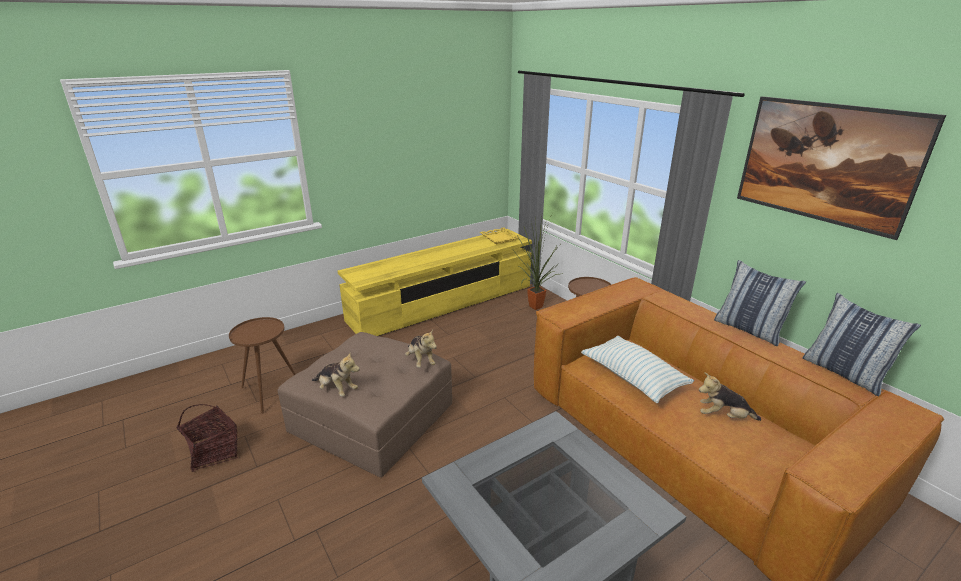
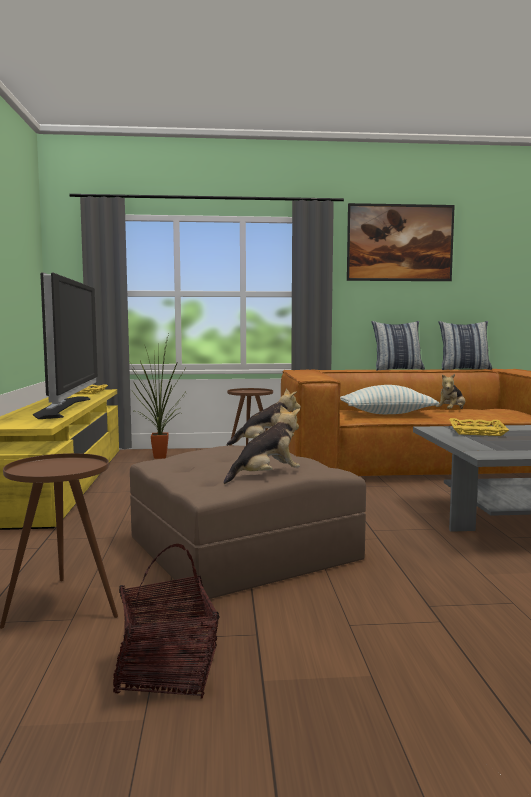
camera: 60 degrees left, 20 degrees down
(428, 261) = (65, 407): none -> television
(566, 457) = (477, 431): none -> yellow tray

